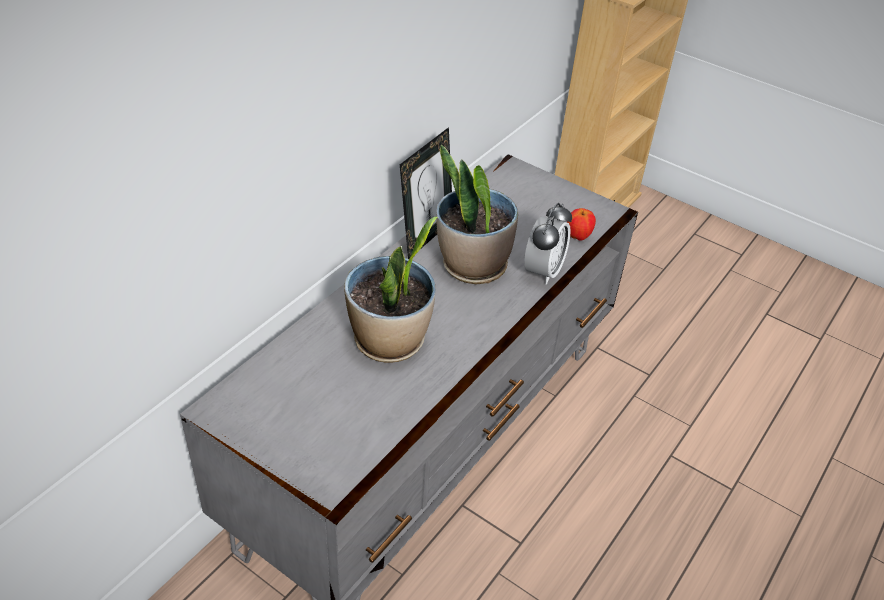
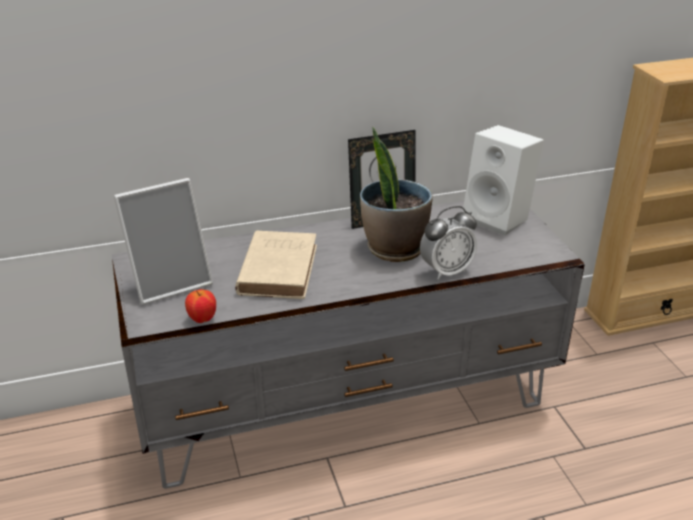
camera: 40 degrees right, 10 degrees down
(294, 415) = (170, 281): none -> picture frame
(390, 341) = (278, 268): potted plant -> beige book
(525, 190) = (499, 218): none -> white speaker
(578, 236) = (505, 260): apple -> apple (202, 319)

